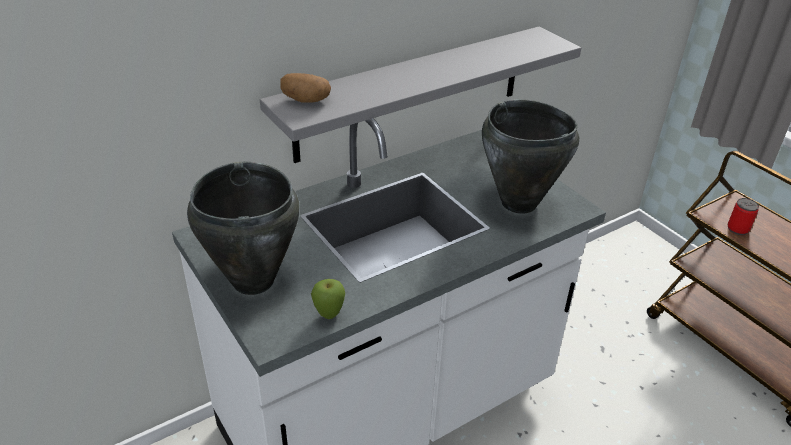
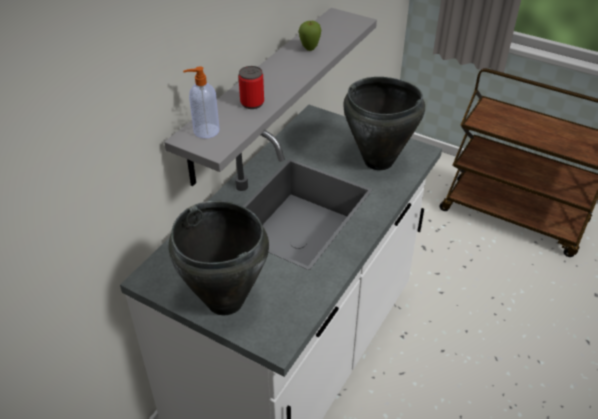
camera: 25 degrees left, 5 degrees up
(305, 100) = (205, 131): potato -> soap dispenser
(329, 315) = (306, 306): apple -> apple (309, 49)
(737, 229) = (501, 127): can -> can (252, 103)

